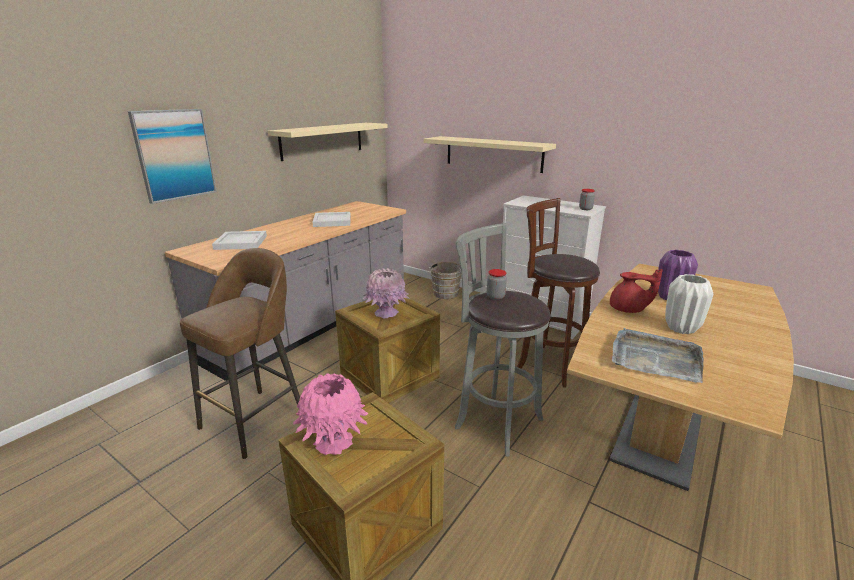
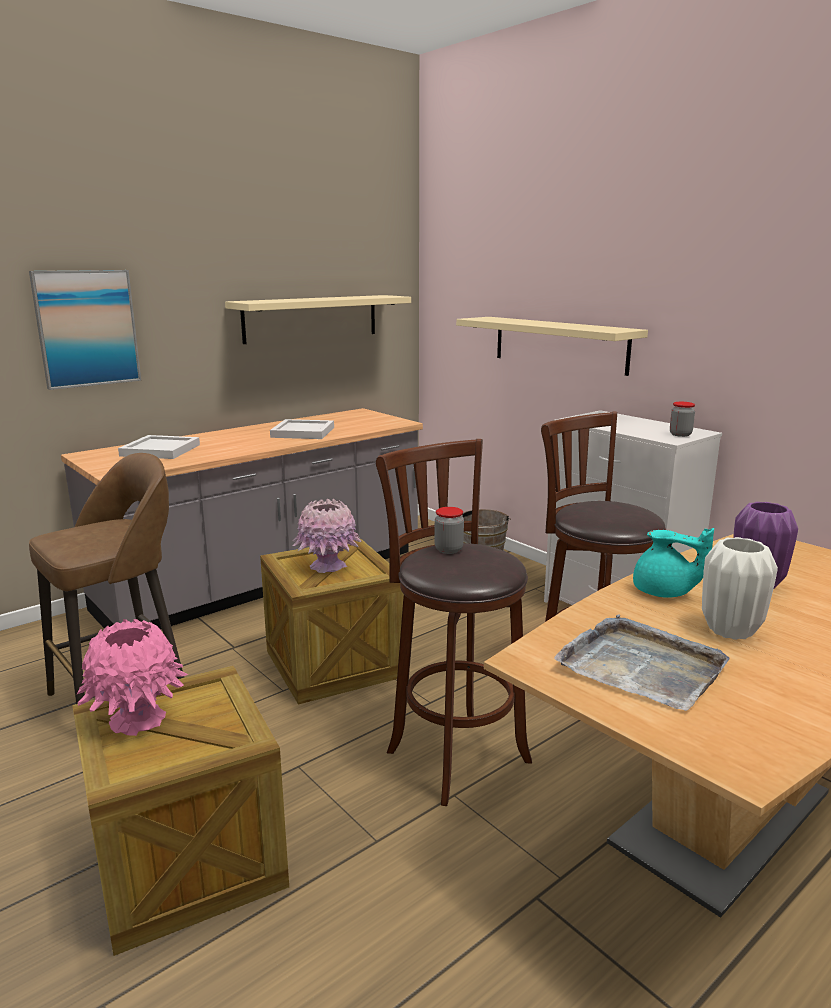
camera: 15 degrees right, 5 degrees down
(495, 421) = (453, 752): grey stool -> brown stool
(628, 309) = (664, 593): red teapot -> turquoise teapot

